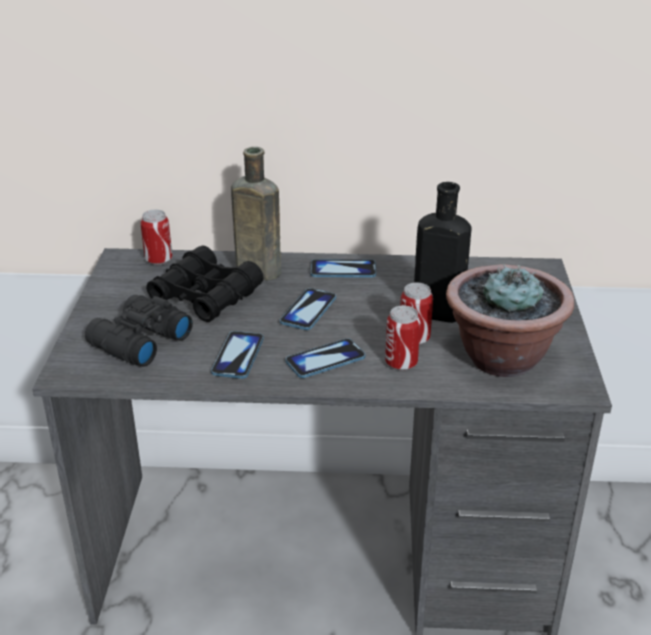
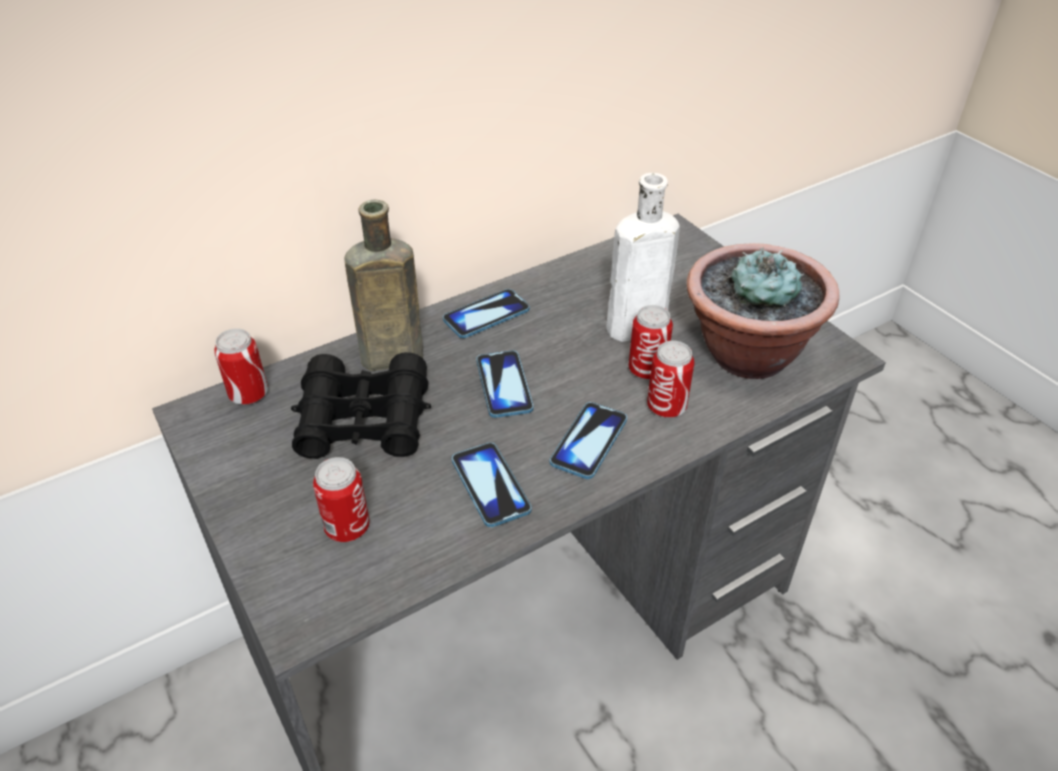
camera: 35 degrees left, 10 degrees up
(138, 342) = (347, 527): black binoculars -> can
(433, 312) = (631, 329): black bottle -> white bottle

